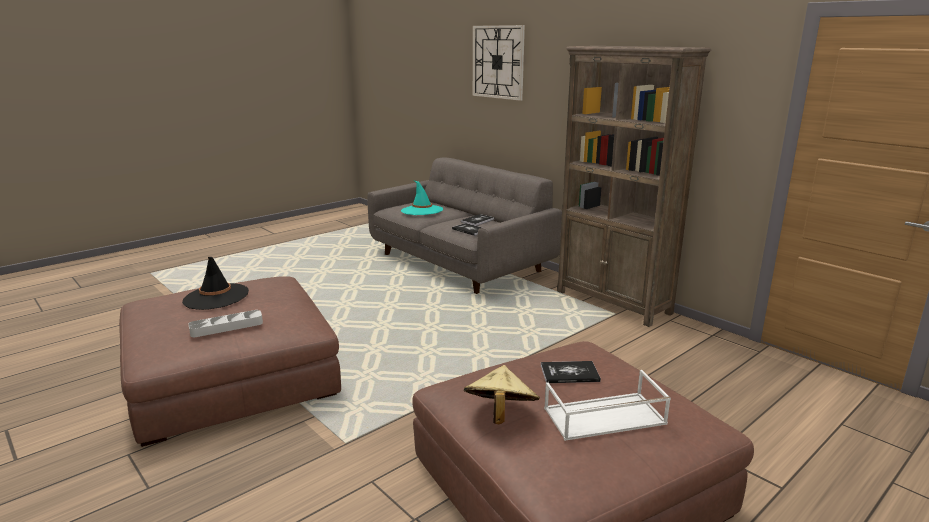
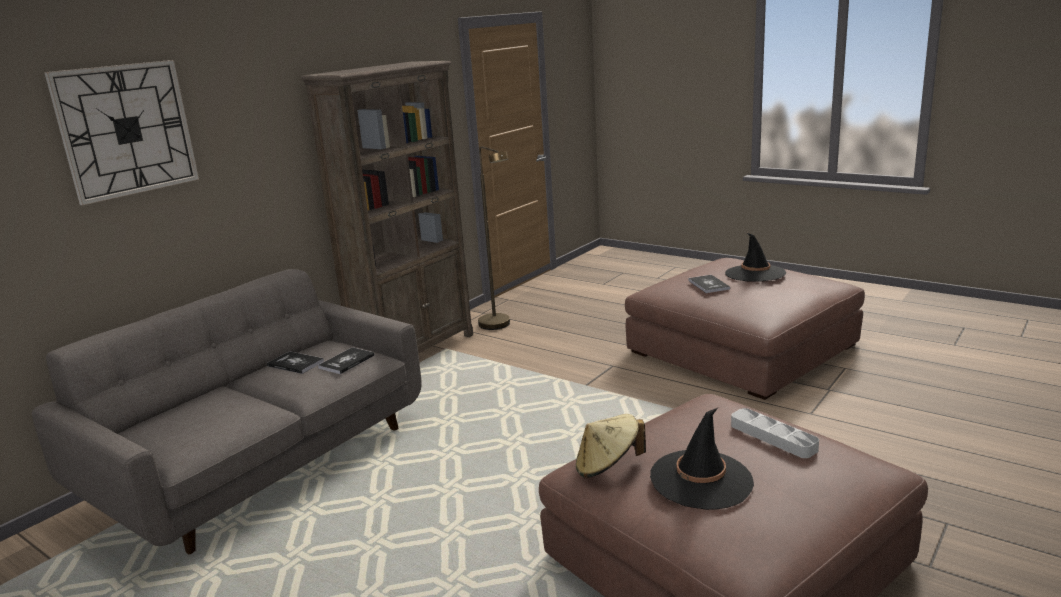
camera: 100 degrees left, 0 degrees up
(422, 210) = (216, 416): turquoise hat -> none
(500, 414) = (785, 296): beige hat -> beige hat (608, 466)
(603, 417) = (755, 273): white tray -> black hat
(670, 340) = (499, 326): none -> brown floor lamp

